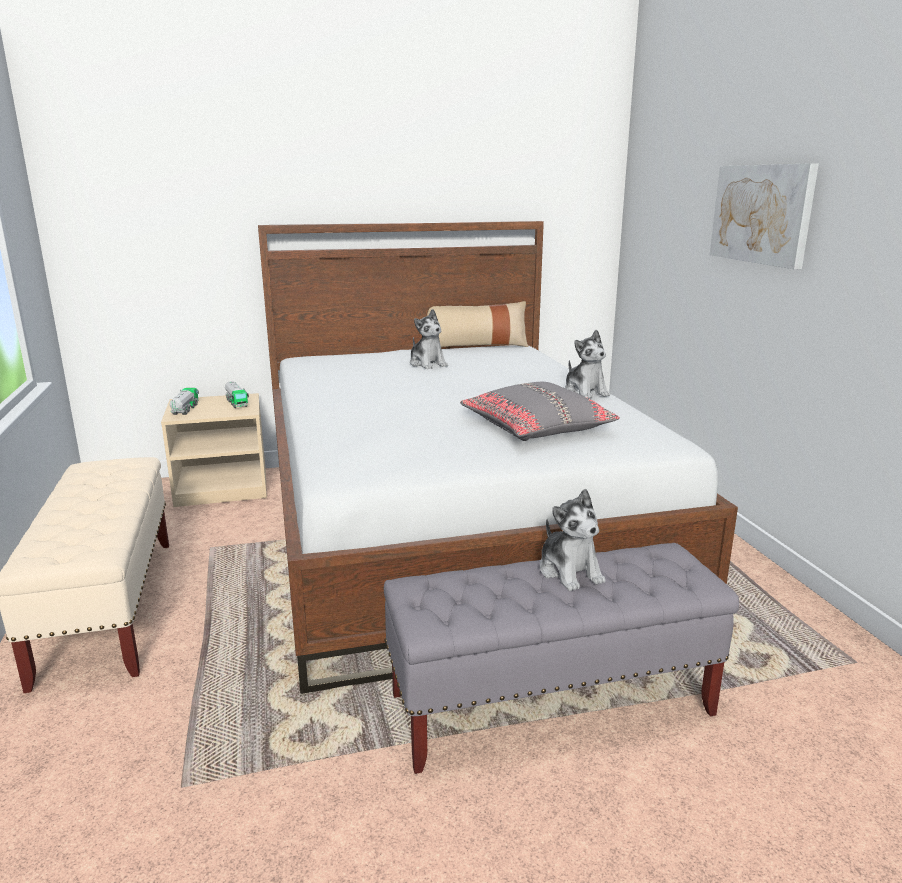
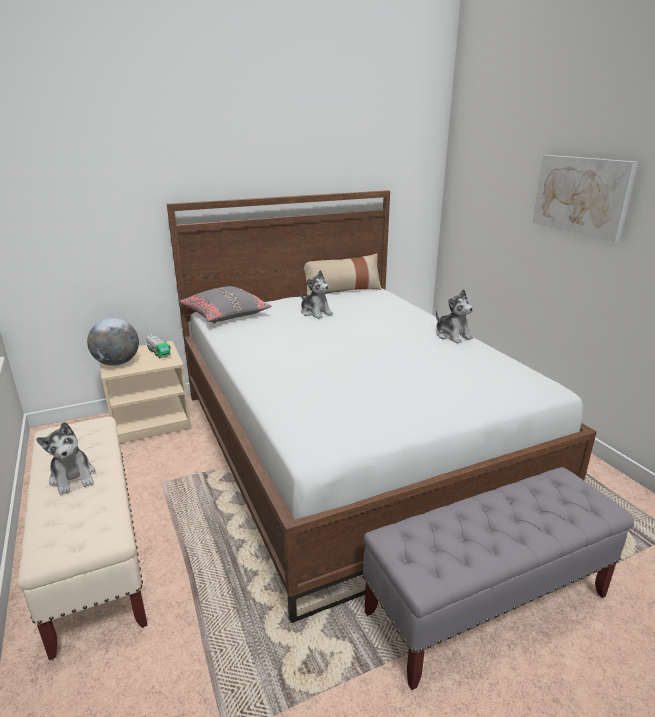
camera: 10 degrees left, 5 degrees up
(185, 409) = (117, 363): toy truck -> globe
(536, 427) = (438, 377): grey pillow -> grey pillow (225, 314)
(570, 571) = (505, 508): plush toy -> plush toy (73, 477)

